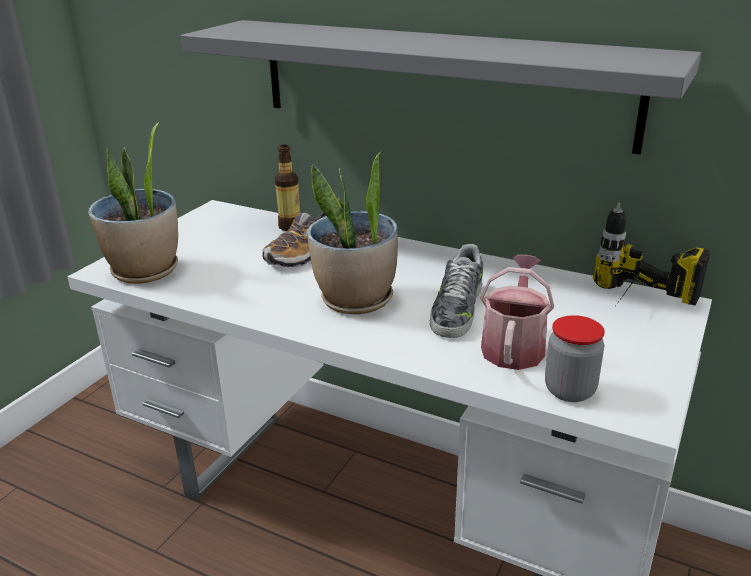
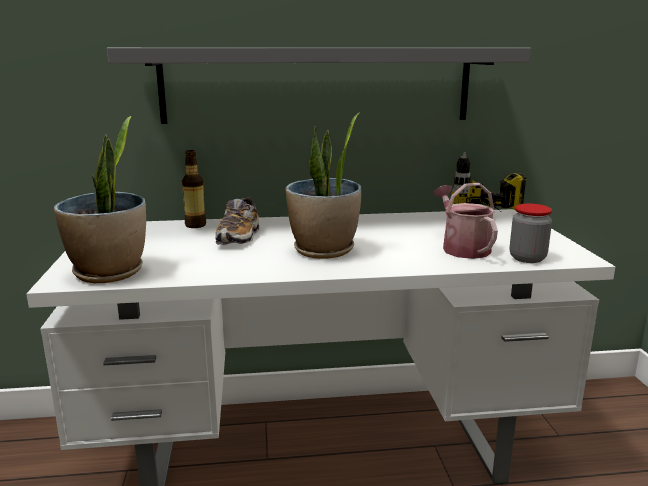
camera: 35 degrees left, 10 degrees down
(456, 309) = (398, 240): shoe -> none

